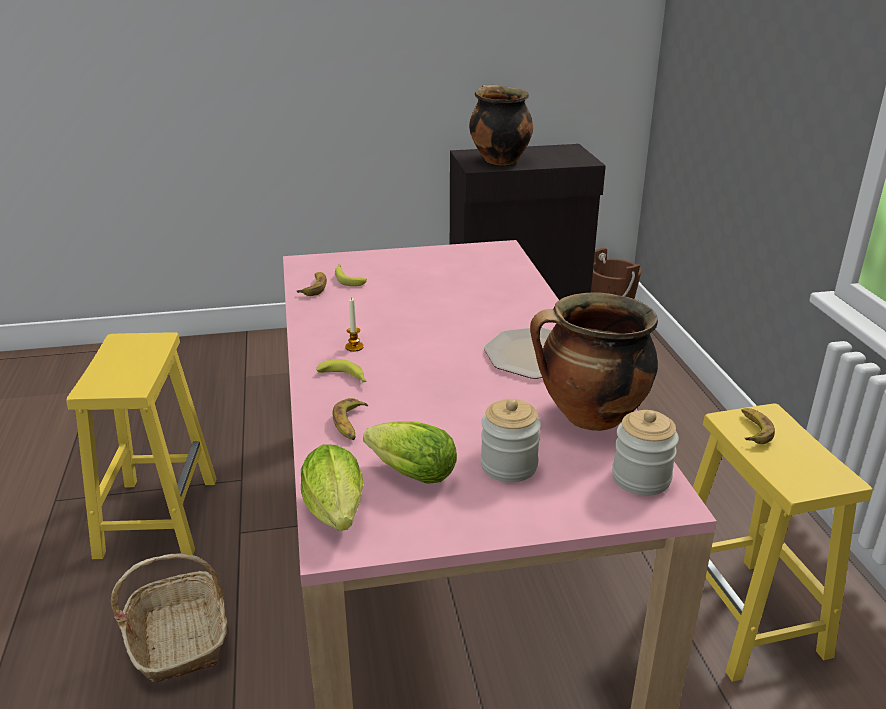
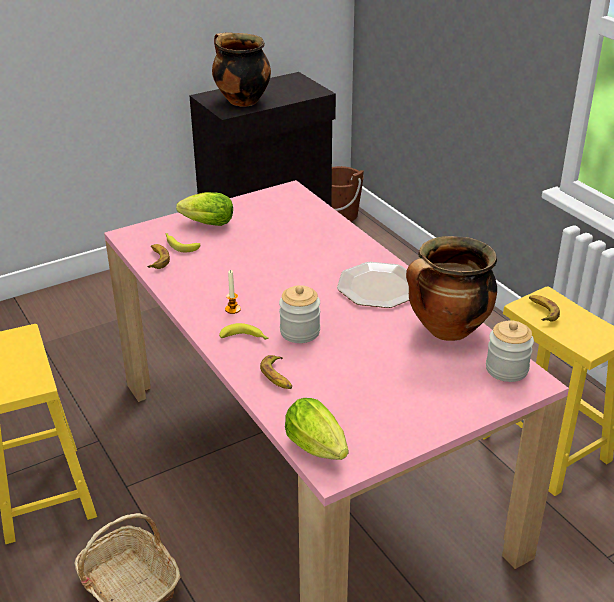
camera: 20 degrees left, 5 degrees up
(407, 473) = (347, 404): lettuce -> lettuce (205, 224)
(509, 466) = (414, 382): jar -> jar (300, 332)

